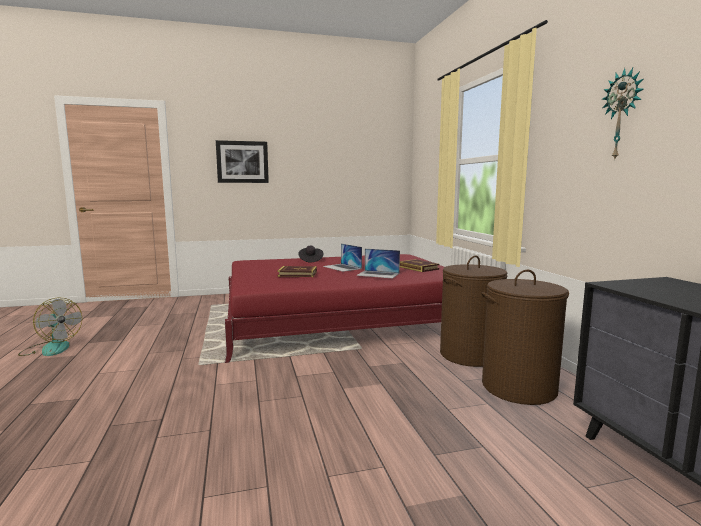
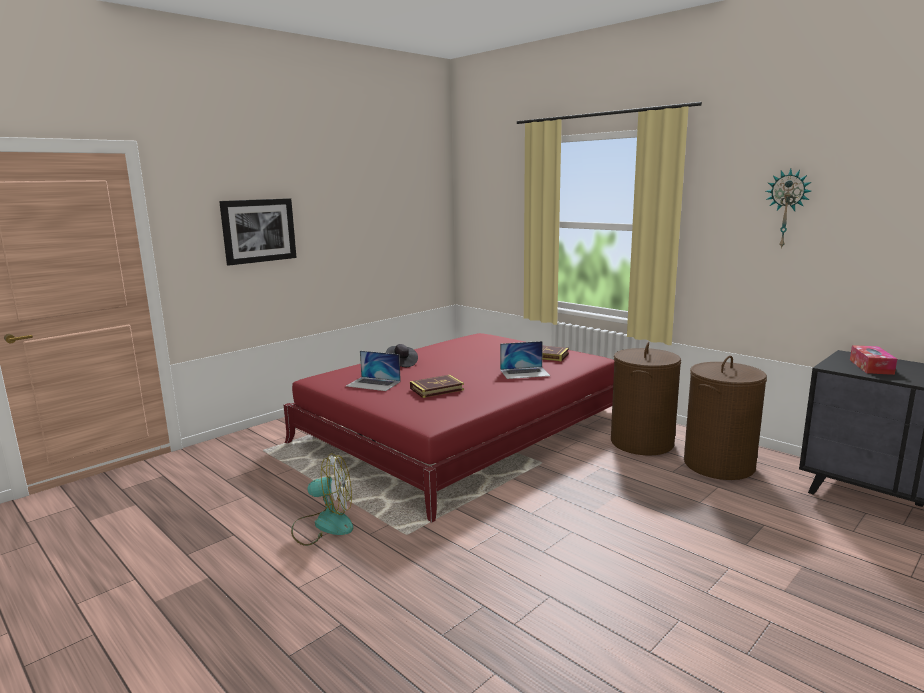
camera: 30 degrees left, 5 degrees up
(51, 348) = (144, 580): fan -> fan (324, 525)
(342, 267) = (465, 369): laptop -> laptop (373, 384)
(669, 290) = (871, 367): none -> tissue box

